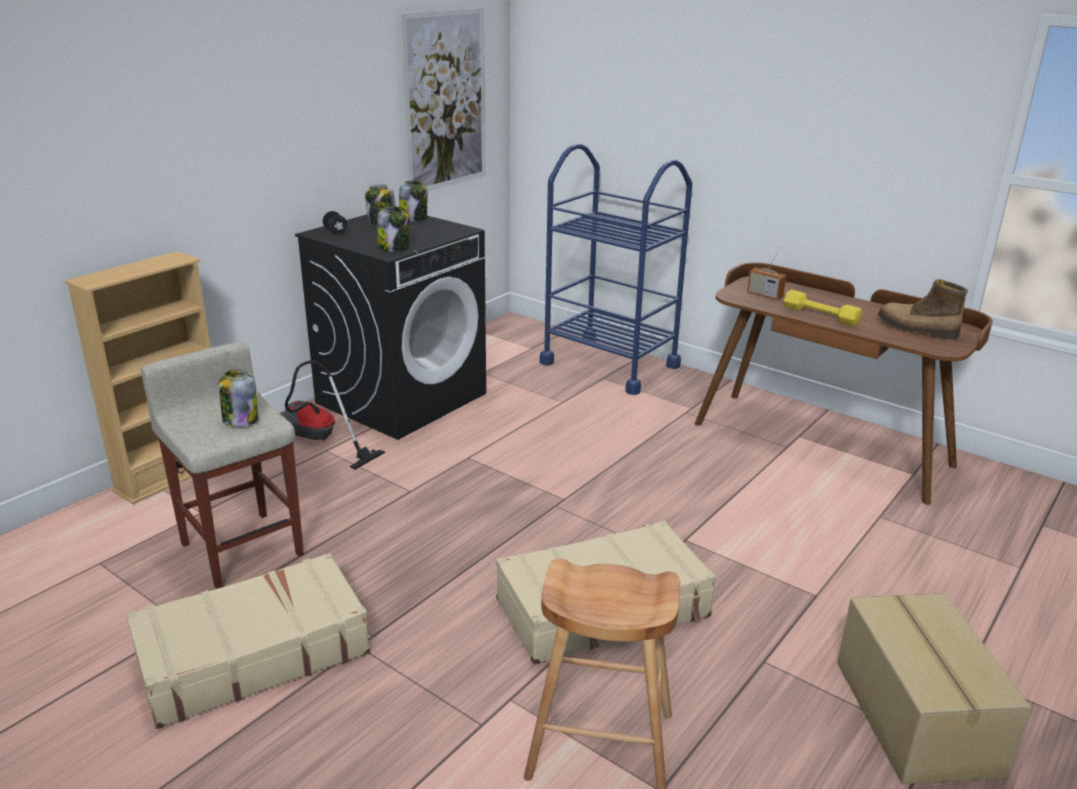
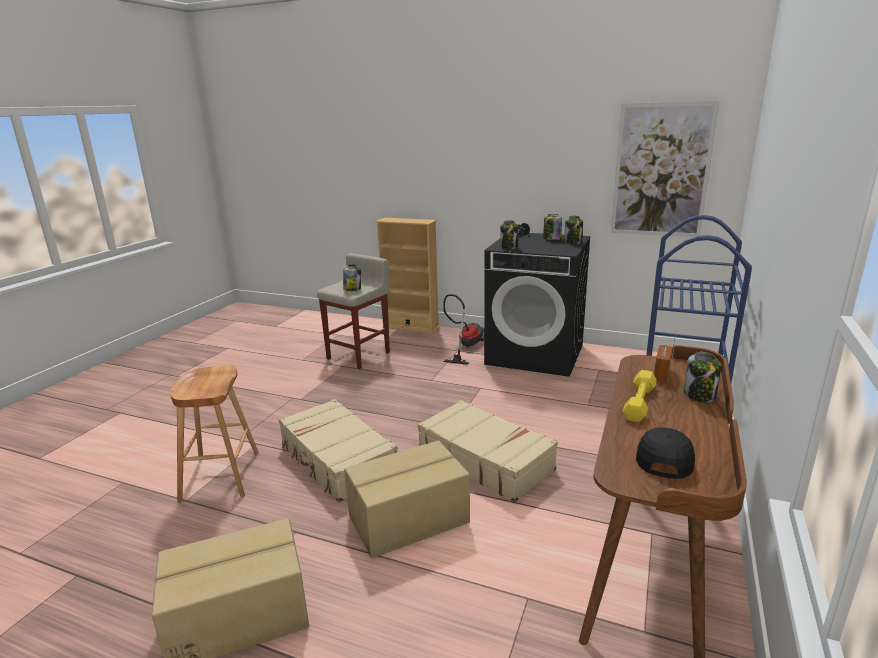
camera: 75 degrees right, 5 degrees down
(252, 654) = (284, 377): beige suitcase -> beige suitcase (485, 459)
(756, 564) = (409, 520): none -> cardboard box
(810, 294) = (699, 395): none -> jar
(916, 329) = (664, 458): boot -> black cap

